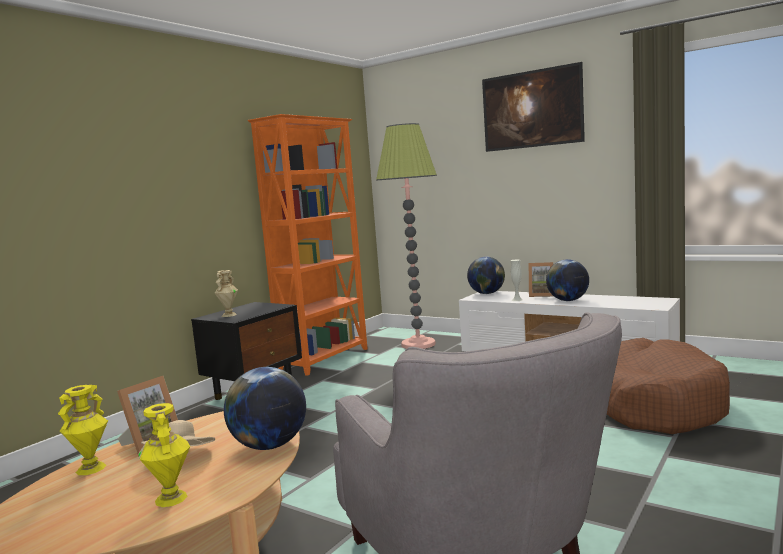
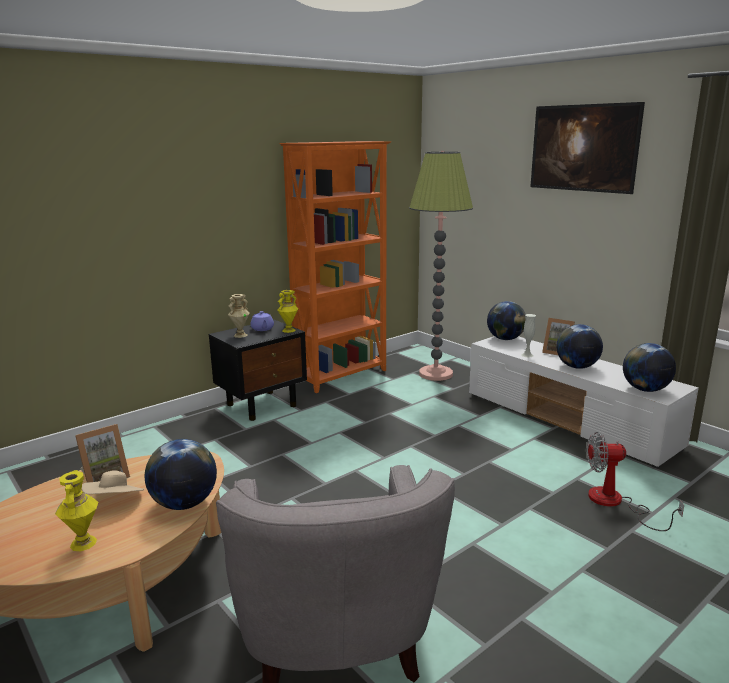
camera: 15 degrees right, 10 degrees up
(91, 469) = (51, 494): yellow vase -> yellow vase (289, 330)
(249, 308) = (262, 329): none -> purple teapot
(639, 305) = (645, 389): none -> globe
(653, 404) = (615, 503): brown dog bed -> fan

